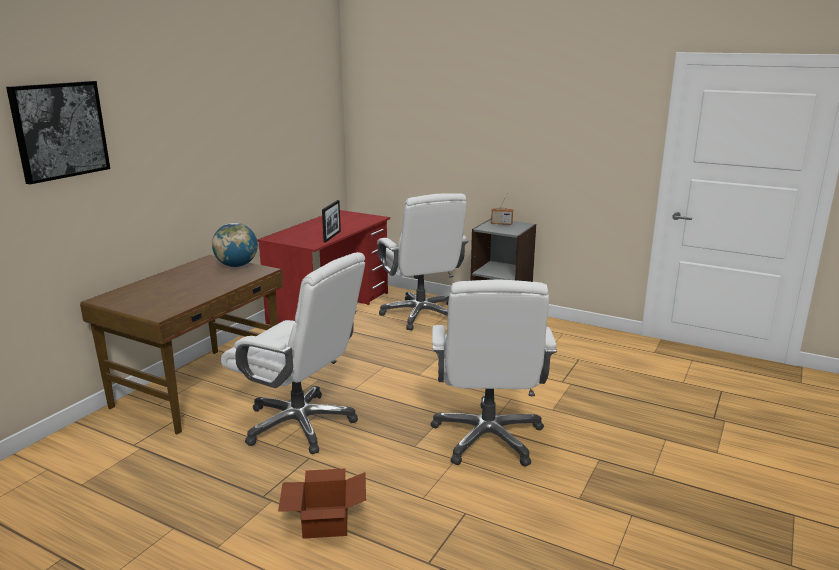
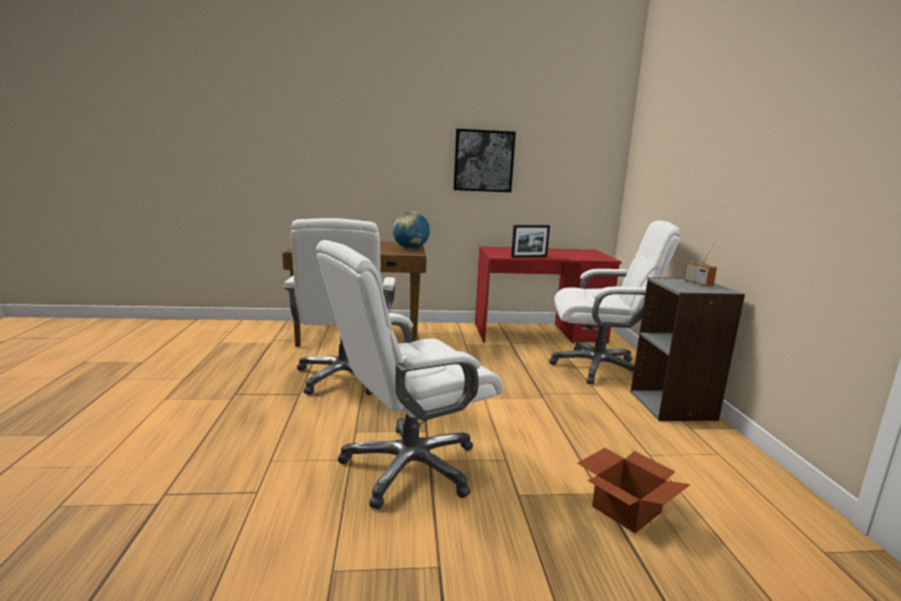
camera: 55 degrees right, 5 degrees down
(60, 130) = (308, 118): picture -> picture (483, 161)
(324, 521) = (212, 426): cardboard box -> cardboard box (625, 508)
(421, 314) = (598, 367): white office chair -> white office chair turned 120 degrees counterclockwise

